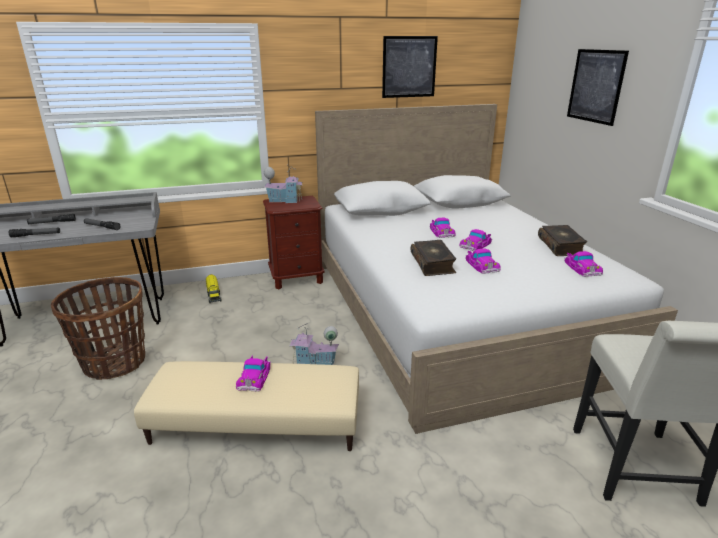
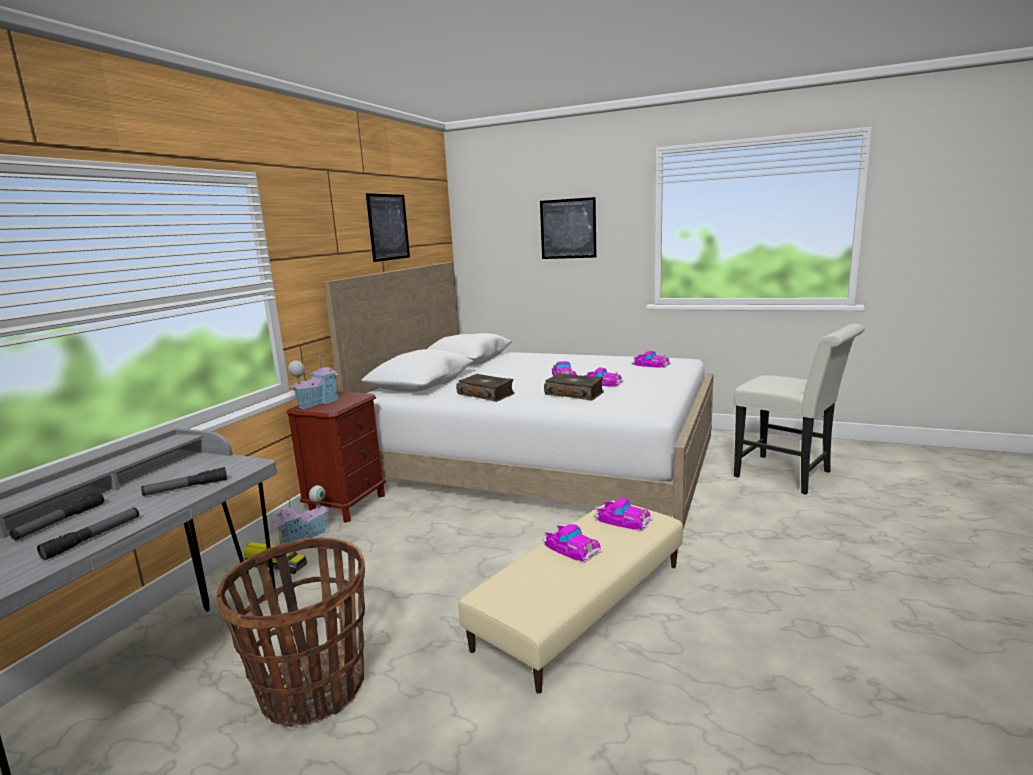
camera: 50 degrees left, 10 degrees down
(314, 363) = (525, 544): toy house -> toy house (304, 538)
(441, 231) = (518, 378): toy car -> toy car (623, 520)
(561, 246) = (610, 360): book -> book (486, 394)

